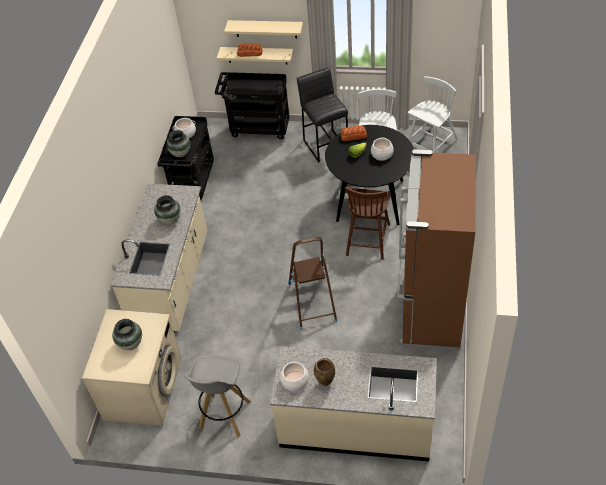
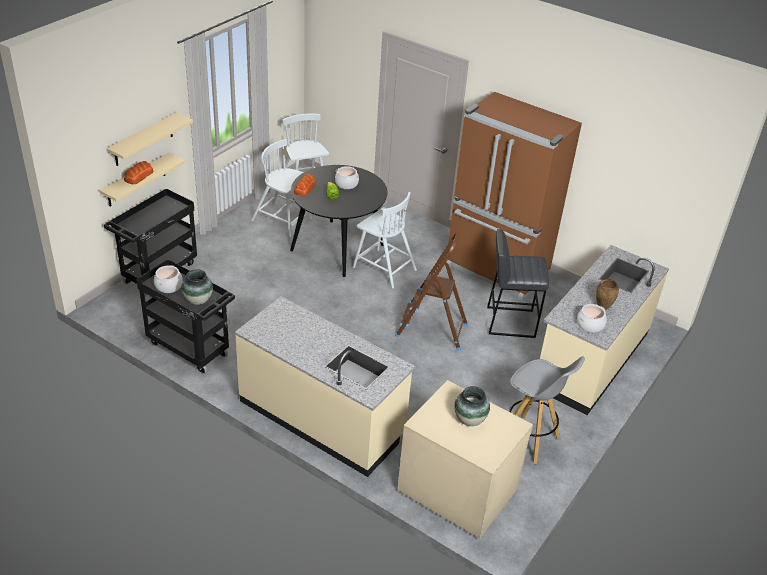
camera: 70 degrees left, 10 degrees down
(170, 220) = (311, 333): vase -> none
(325, 145) = (233, 243): grey stool -> grey stool (509, 322)
(367, 238) = (383, 268): brown chair -> white chair

